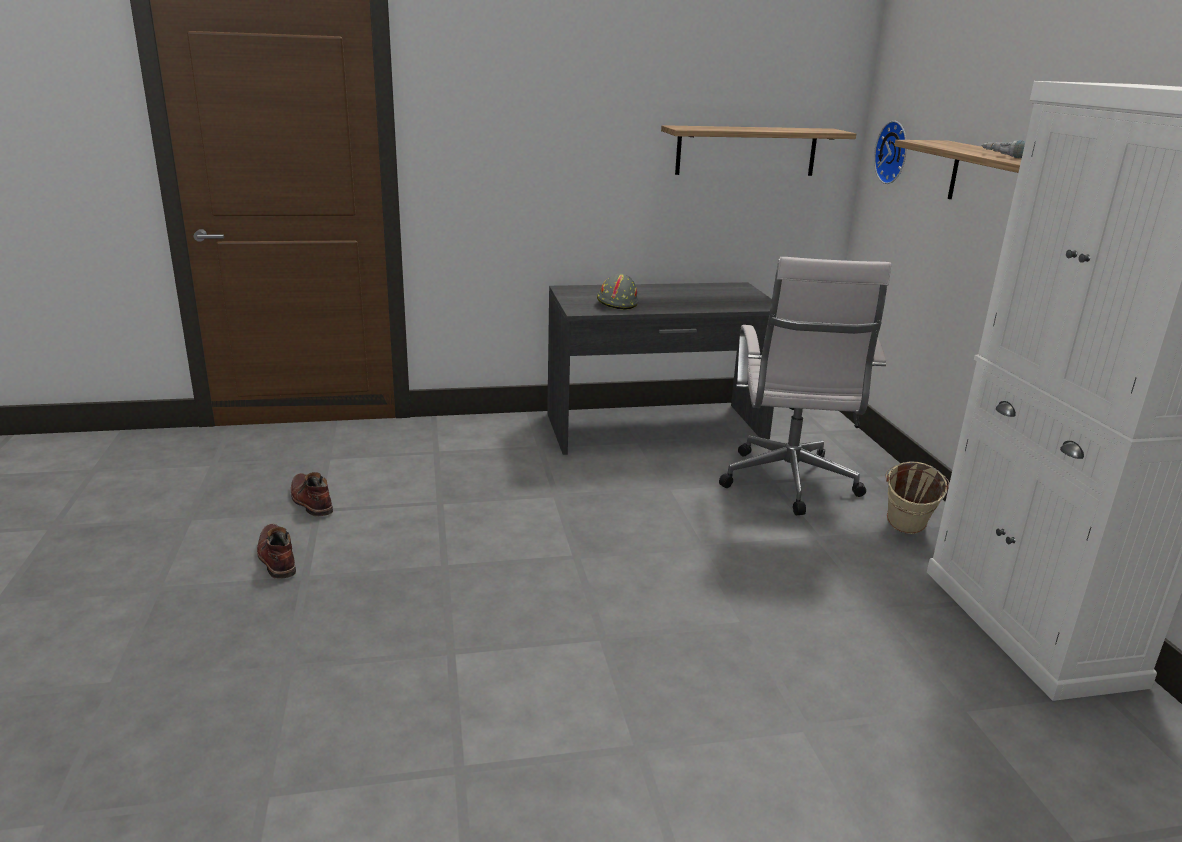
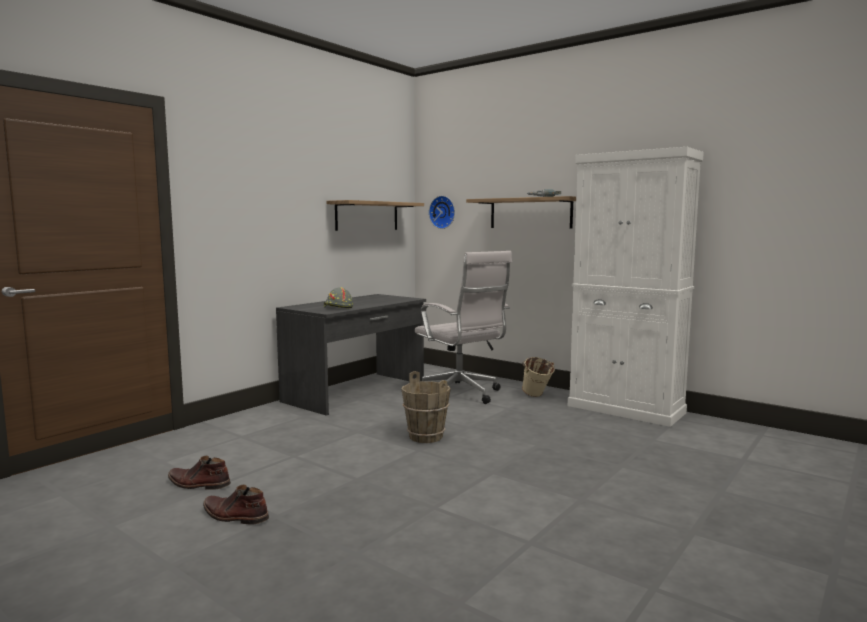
camera: 40 degrees left, 15 degrees down
(618, 539) = (425, 437): none -> brown bucket

